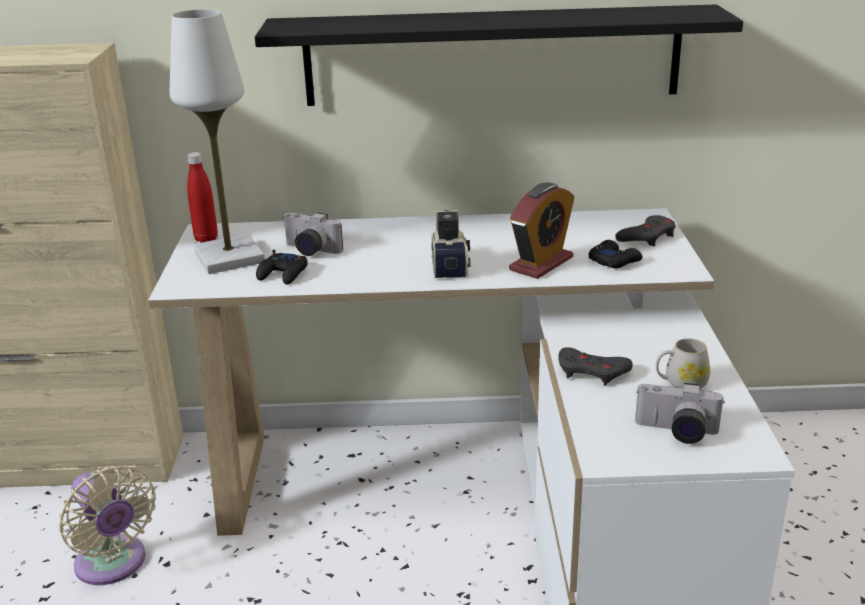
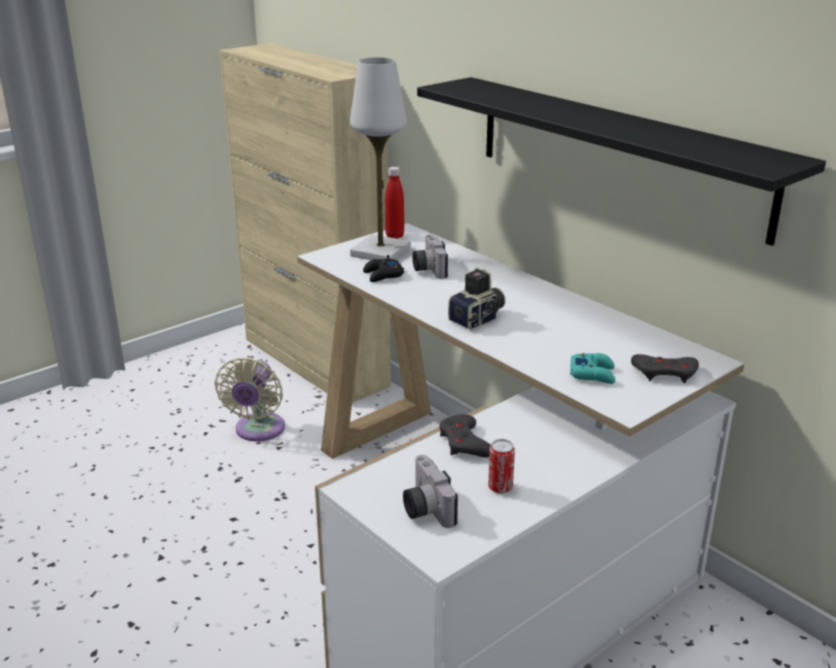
camera: 50 degrees right, 0 degrees up
(541, 264) = (538, 348): alarm clock -> none
(614, 260) = (593, 374): black game controller -> turquoise game controller
(680, 384) = (500, 487): white mug -> can

